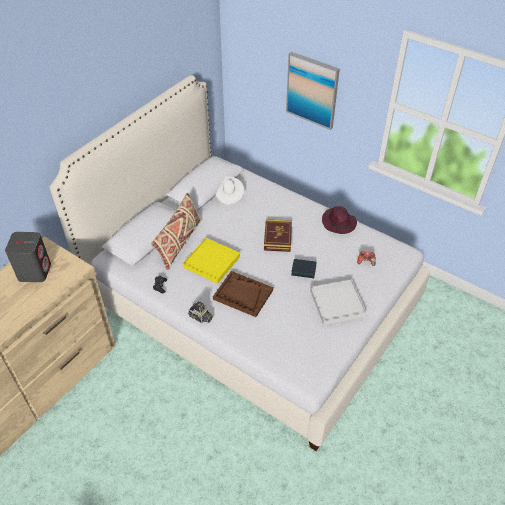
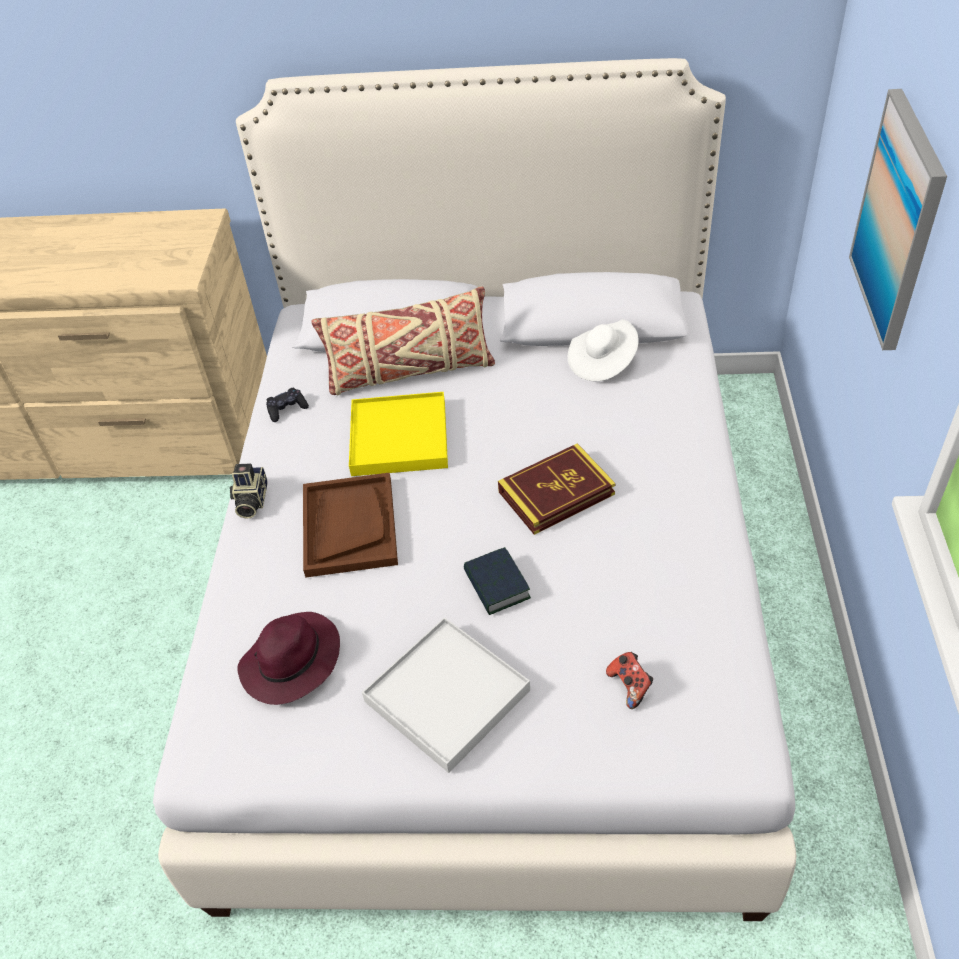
camera: 60 degrees right, 0 degrees up
(34, 271) = (142, 243): grey speaker -> none
(339, 223) = (707, 570): purple hat -> purple hat (291, 663)

